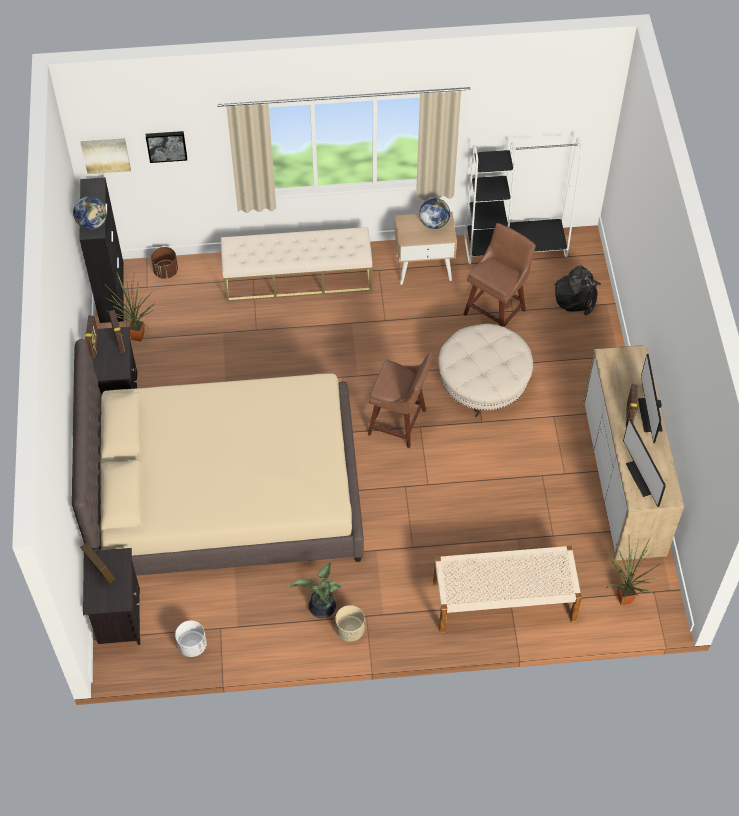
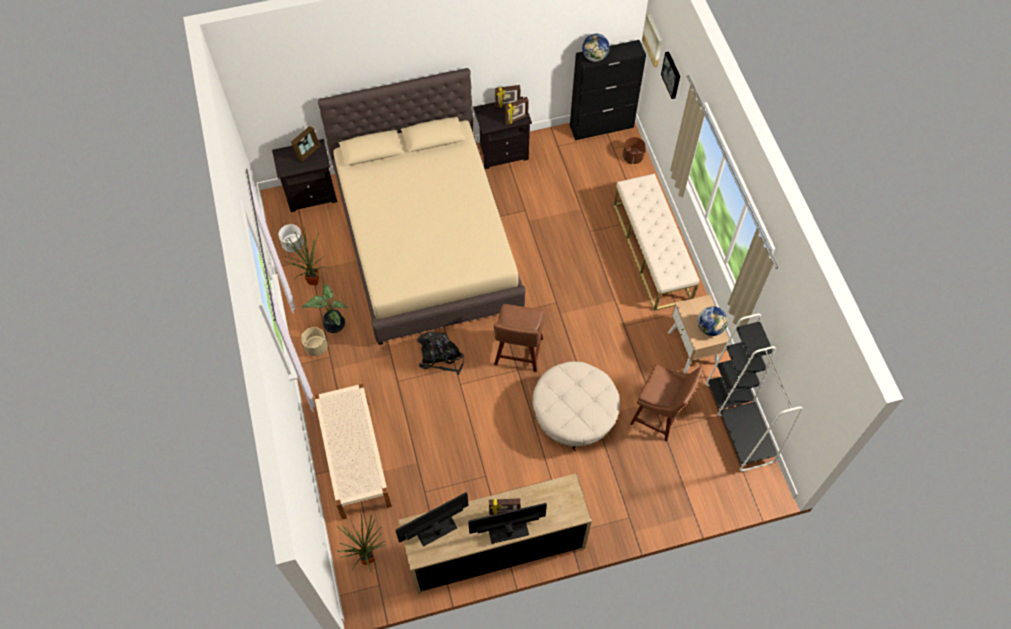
camera: 80 degrees right, 5 degrees up
(137, 339) = (560, 152): potted plant -> potted plant (312, 281)
(576, 296) = (696, 486): black backpack -> black backpack (441, 356)

